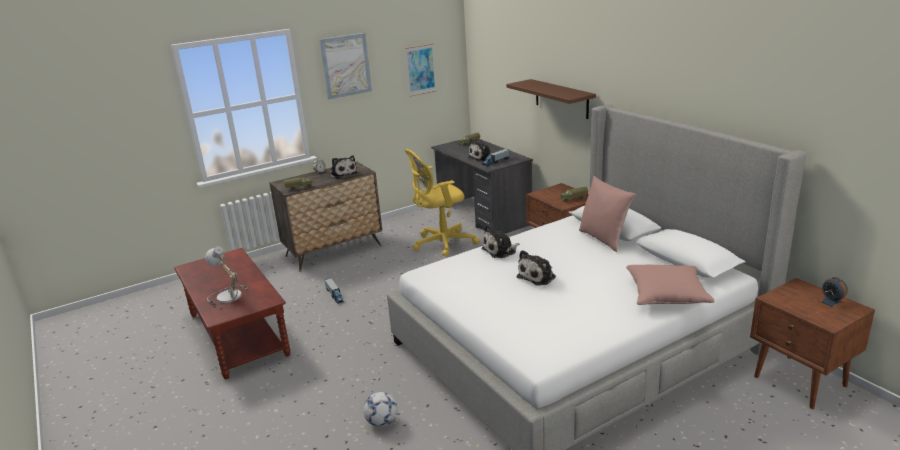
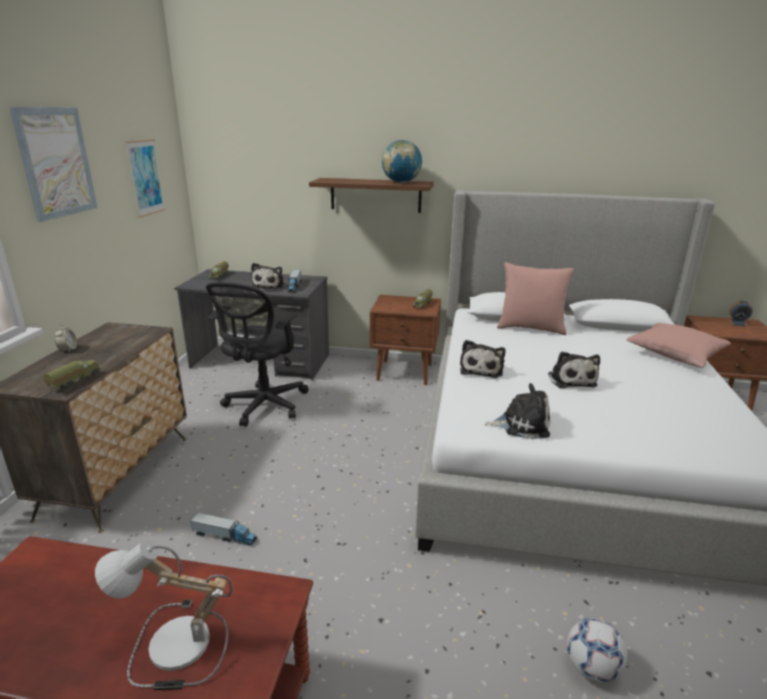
camera: 50 degrees left, 0 degrees up
(342, 174) = (120, 342): plush toy -> plush toy (521, 424)
(441, 243) = (263, 406): yellow office chair -> black office chair
(563, 93) = (401, 183): none -> globe

